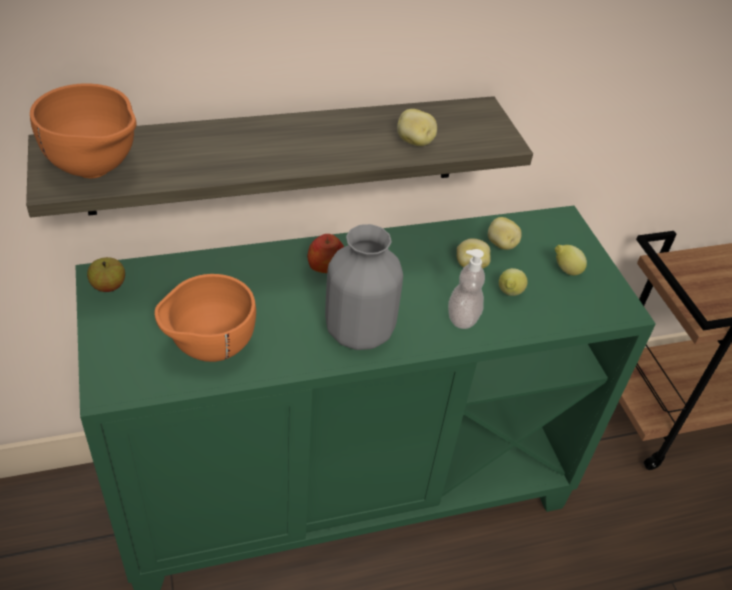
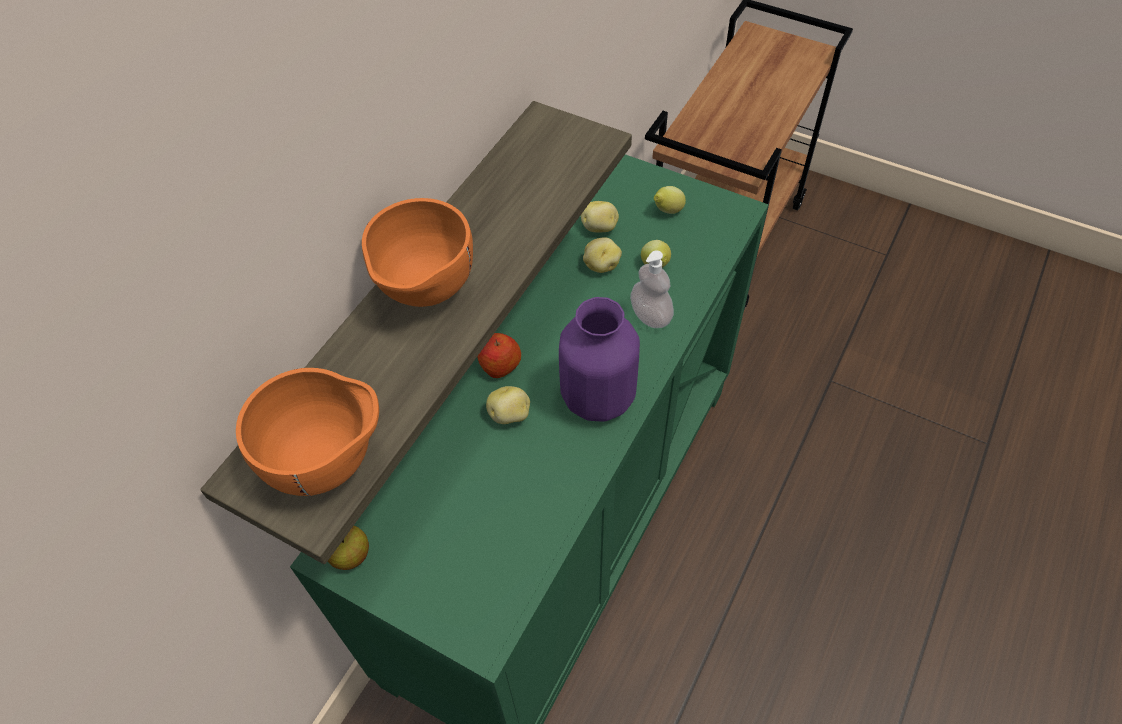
camera: 40 degrees left, 10 degrees up
(209, 350) = (512, 524): orange bowl -> orange bowl (425, 294)
(360, 332) = (599, 397): grey vase -> purple vase
(415, 142) = (539, 197): potato -> potato (510, 415)

